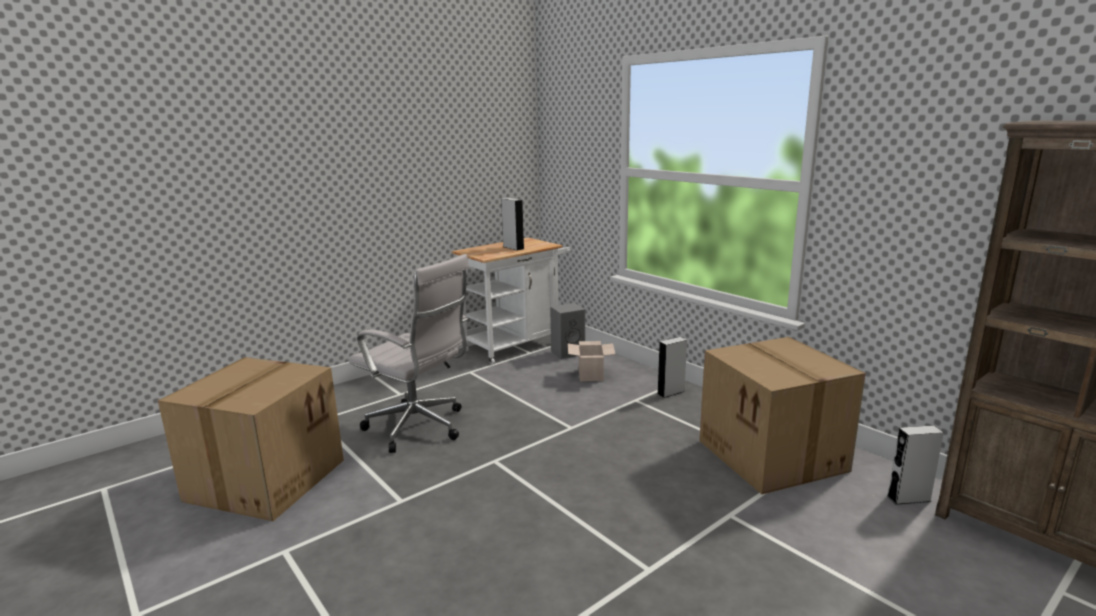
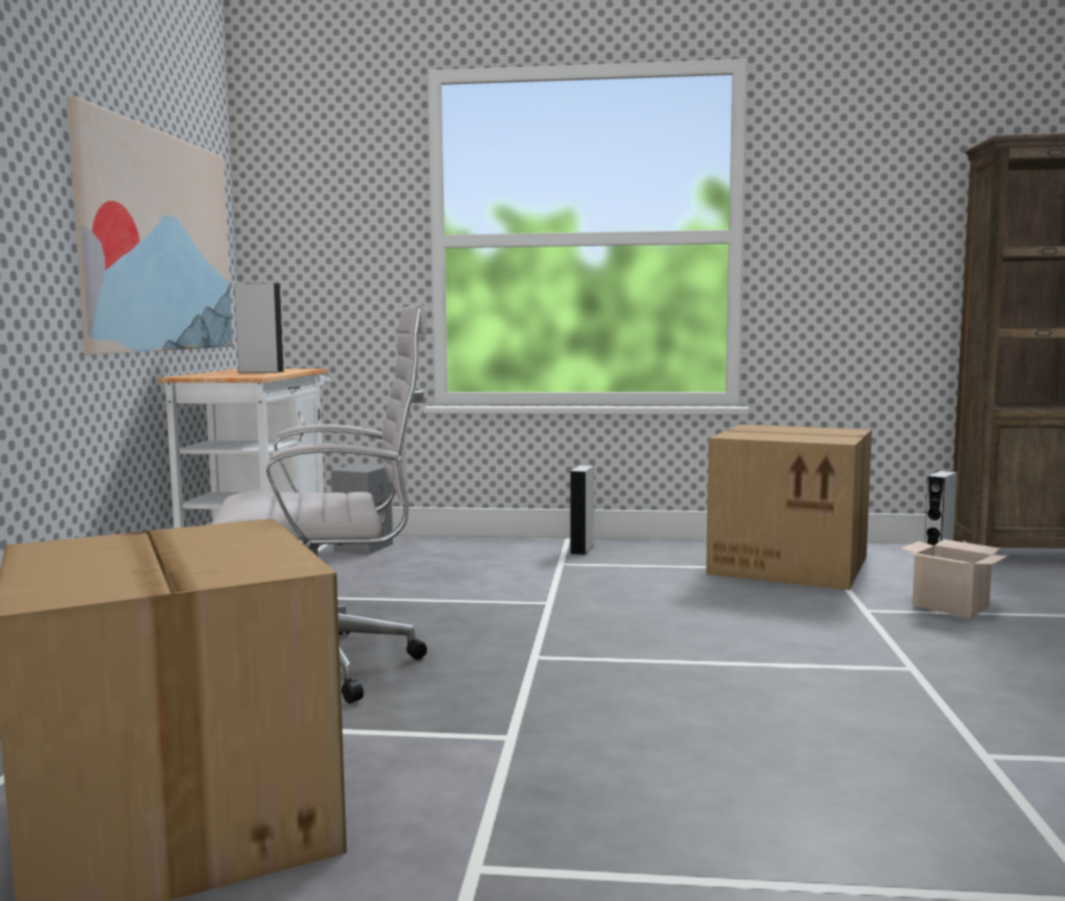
camera: 45 degrees left, 10 degrees down
(460, 178) = (158, 242): none -> picture
(591, 375) = (451, 558): cardboard box -> cardboard box (952, 606)

